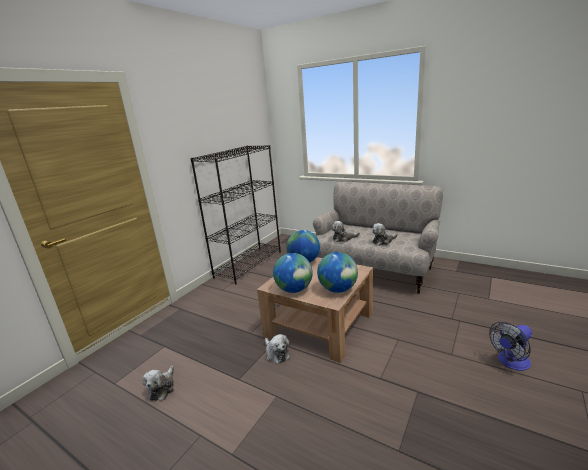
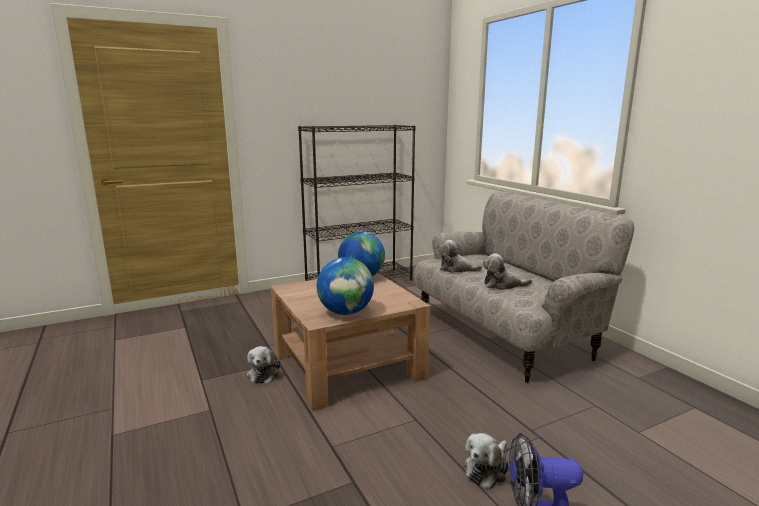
camera: 30 degrees right, 5 degrees down
(162, 388) = (139, 358): plush toy -> plush toy (487, 469)
(294, 290) = (302, 298): globe -> none

